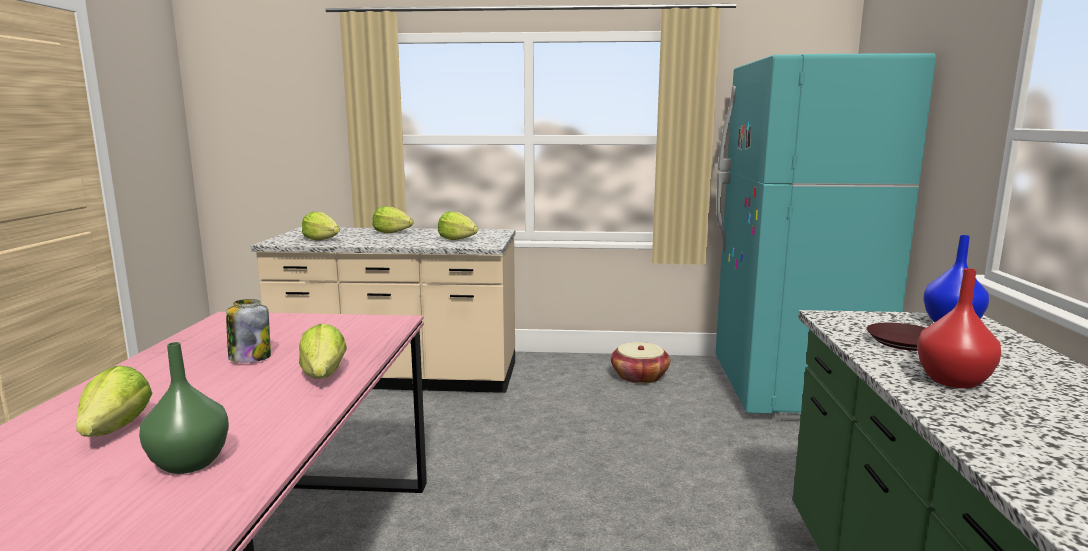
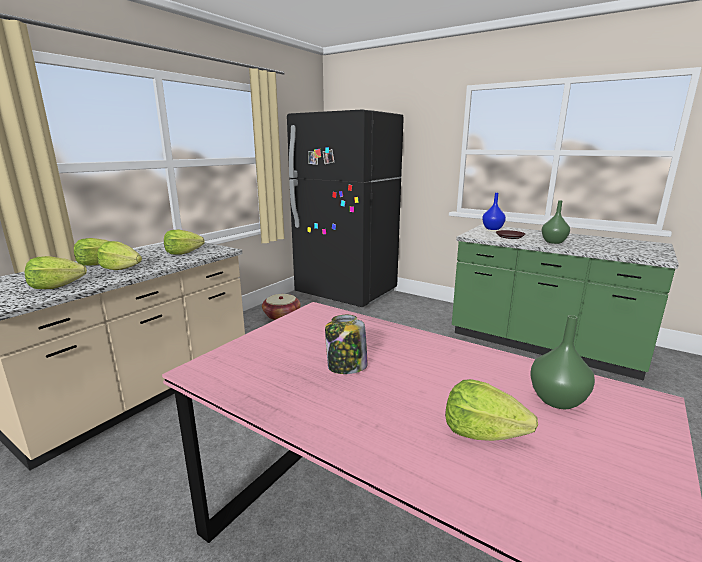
camera: 60 degrees left, 5 degrees up
(324, 375) = (415, 344): lettuce -> lettuce (121, 269)
(791, 390) = (346, 293): turquoise fridge -> black fridge
(954, 381) = (553, 242): red vase -> green vase

